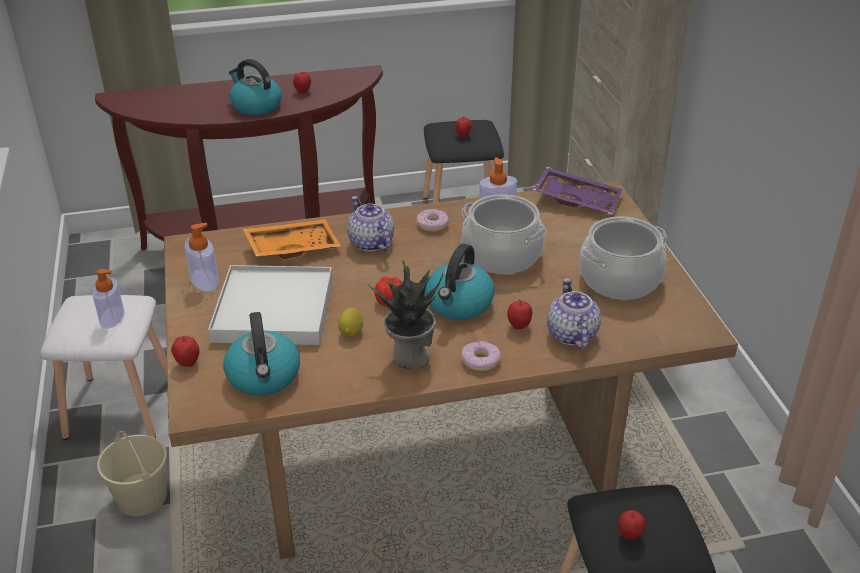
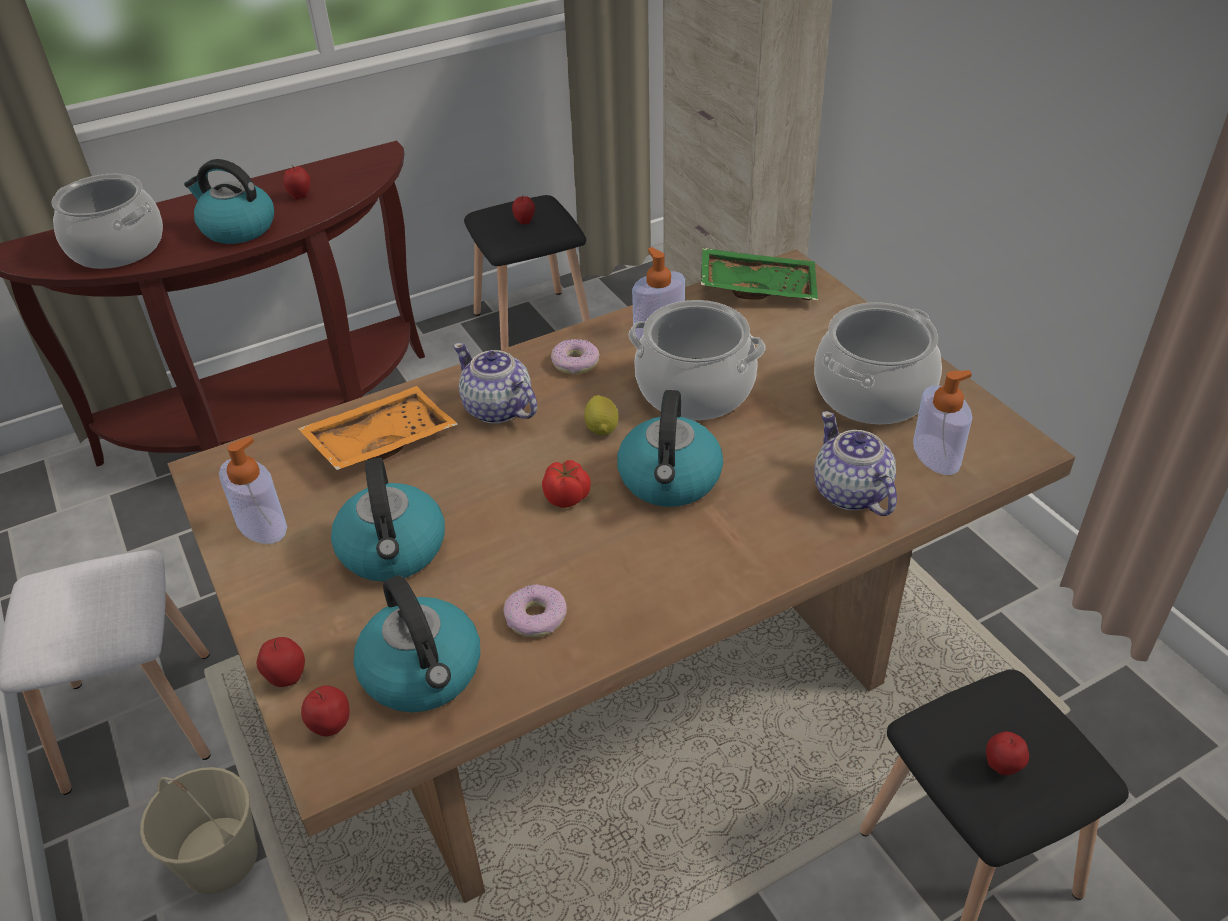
camera: 15 degrees left, 5 degrees up
(112, 317) = (103, 600): soap dispenser -> soap dispenser (936, 455)
(178, 106) = (117, 248): none -> cooking pot
(274, 309) = (393, 551): white tray -> kettle
(351, 331) = (530, 561): lemon -> lemon (602, 428)
(409, 357) = (636, 583): potted plant -> none
(480, 361) = (743, 566): donut -> donut (536, 618)
(519, 326) = (771, 497): apple -> apple (331, 728)
(577, 199) = (758, 287): purple tray -> green tray

